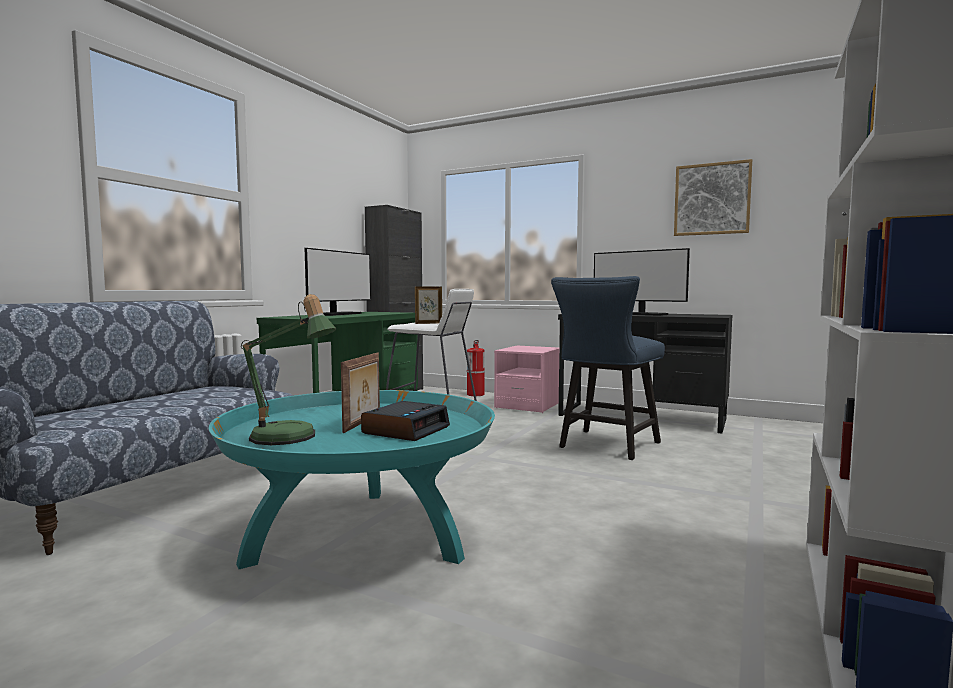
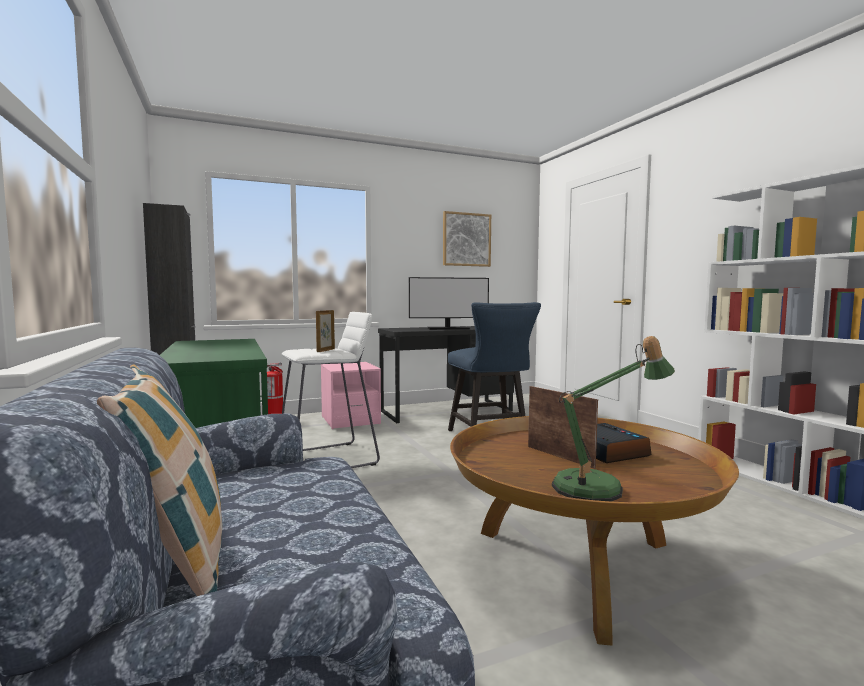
camera: 50 degrees left, 0 degrees up
(95, 404) = (174, 562): none -> pillow
(337, 314) = (200, 348): monitor -> none
(361, 535) = (579, 565): turquoise coffee table -> brown coffee table

